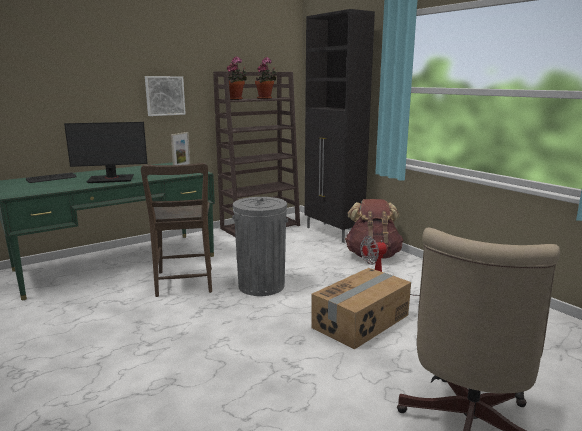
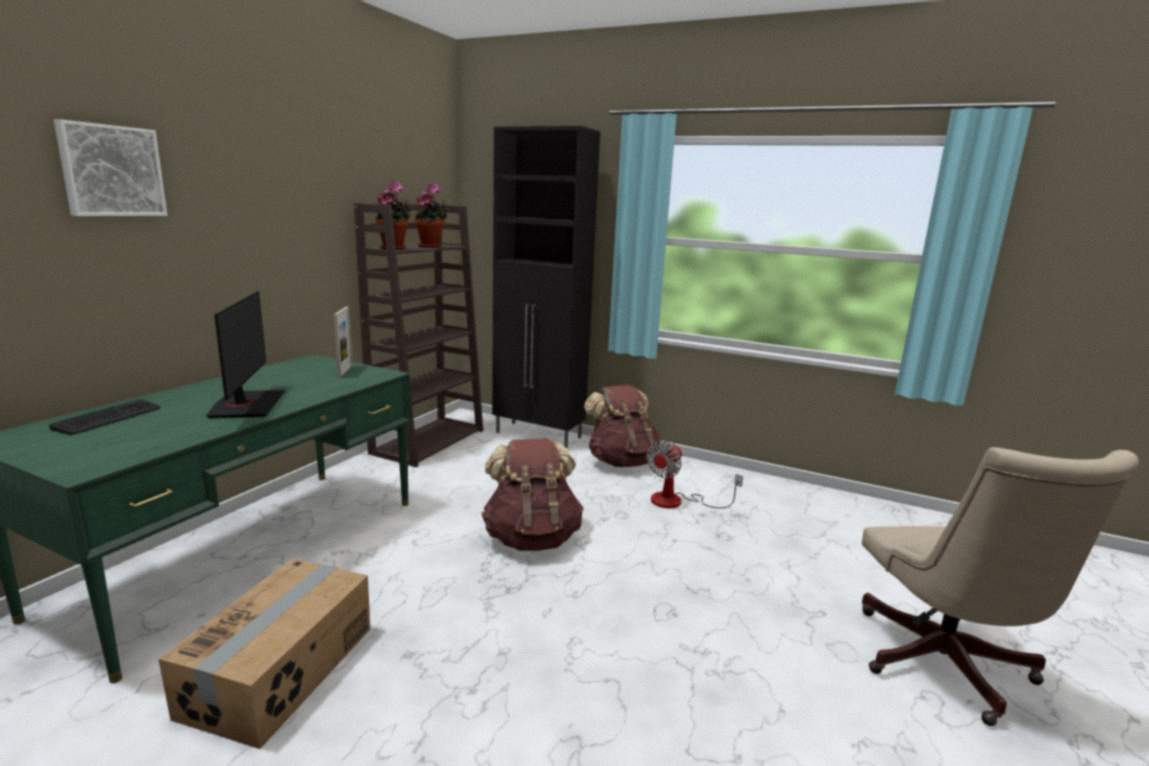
camera: 30 degrees left, 0 degrees up
(111, 179) = (246, 405): monitor -> monitor turned 60 degrees counterclockwise
(164, 95) = (282, 244): picture -> picture (111, 171)
(184, 284) = (412, 564): brown chair -> none
(261, 285) = (532, 538): grey trash can -> brown backpack
(361, 321) = (708, 560): cardboard box -> cardboard box (282, 670)

